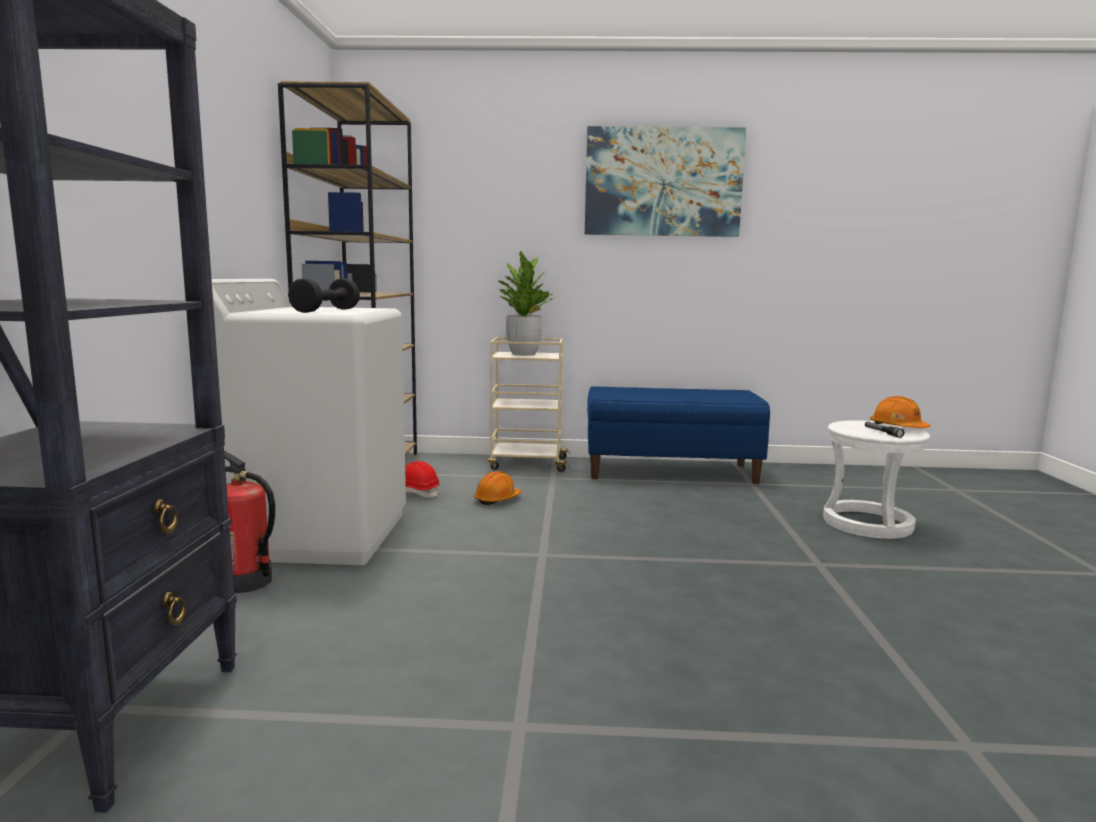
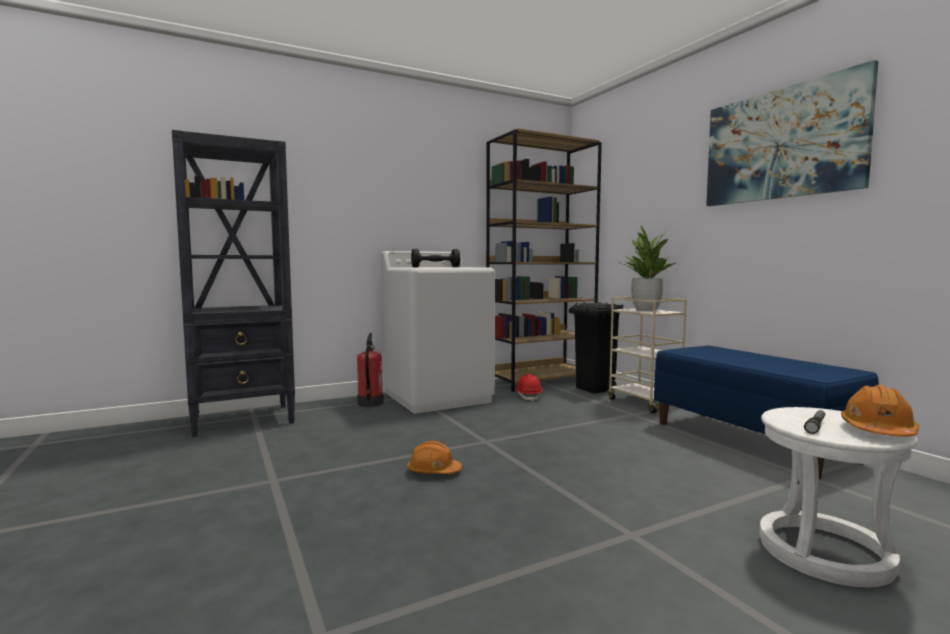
camera: 60 degrees right, 5 degrees down
(449, 464) = (595, 389): none -> black trash can
(497, 499) = (556, 412): orange hard hat -> orange hard hat (433, 471)

